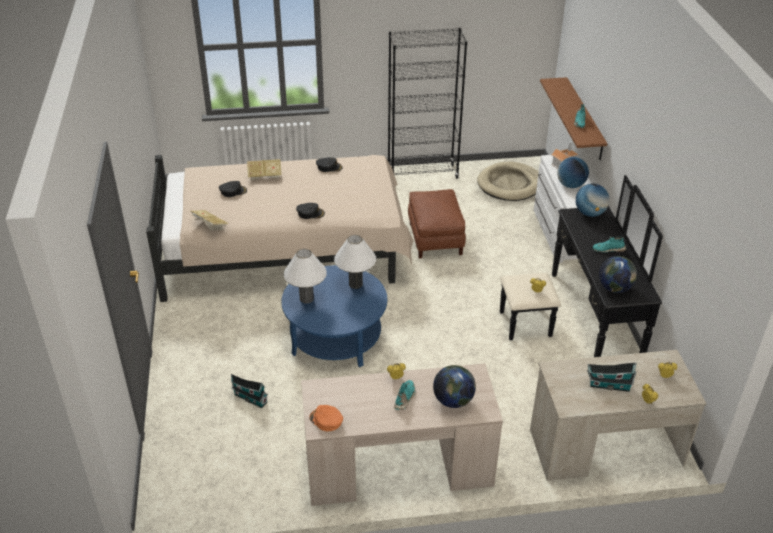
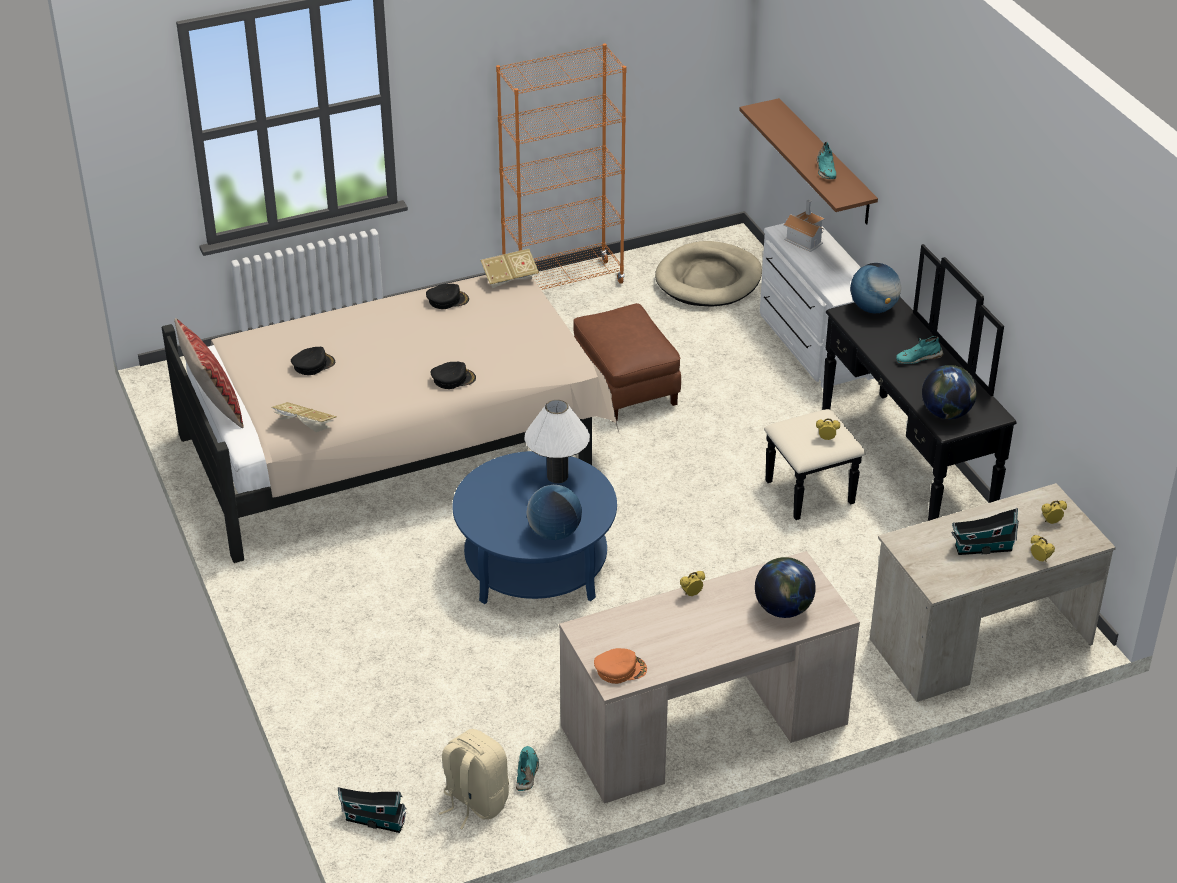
camera: 15 degrees left, 0 degrees up
(165, 206) = (214, 407): none -> pillow
(229, 485) = (474, 802): none -> beige backpack
(249, 398) = (445, 677): toy house -> toy house (373, 820)
(265, 176) = (351, 331): book -> book (509, 278)
(306, 298) = (493, 511): white table lamp -> none
(326, 420) = (620, 669): orange cap -> orange cap turned 150 degrees clockwise
(405, 398) = (716, 618): turquoise shoe -> turquoise shoe (527, 772)
(422, 174) = (563, 284): black bookcase -> orange bookcase
(570, 185) = (826, 269): globe -> globe (554, 533)

